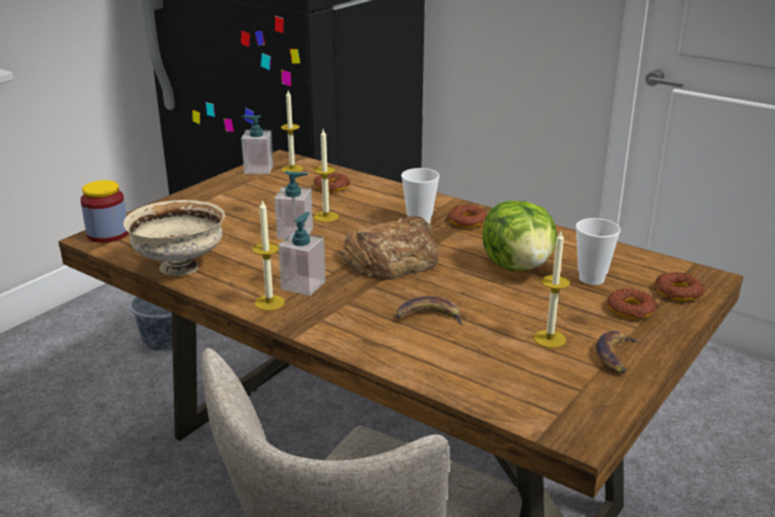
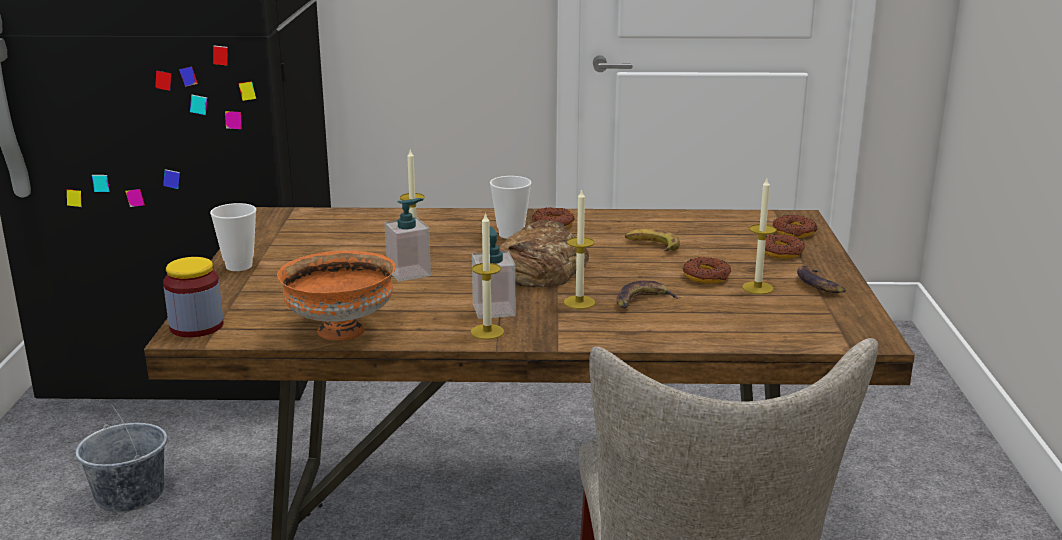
camera: 35 degrees left, 5 degrees down
(179, 267) = (340, 331): beige bowl -> orange bowl
(258, 169) = (262, 229): soap dispenser -> none
(292, 169) = (301, 221): candle -> candle (579, 302)
(332, 187) = (374, 226): donut -> donut (706, 276)
(518, 266) = (651, 245): lettuce -> banana
(591, 279) = (720, 239): cup -> cup (239, 266)

